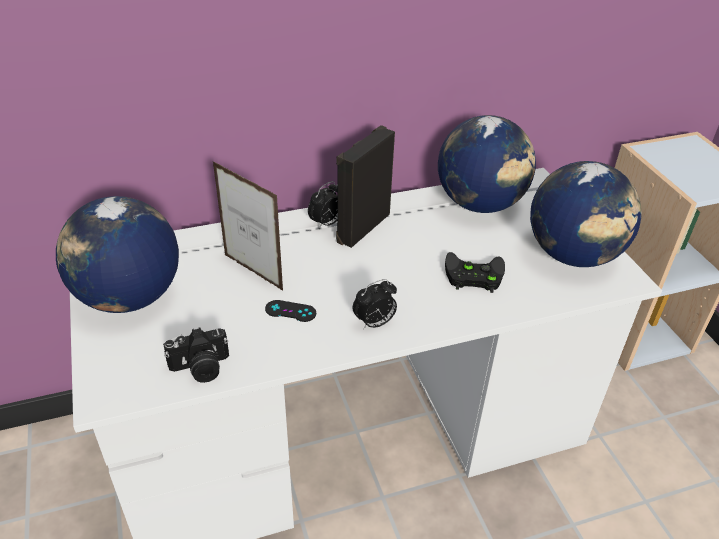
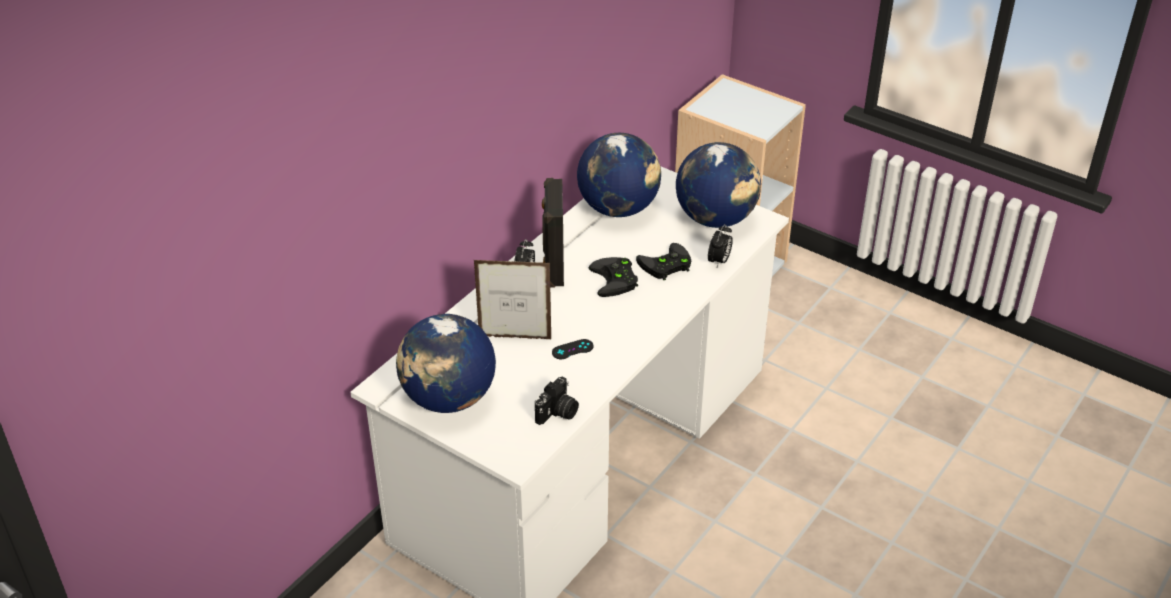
camera: 35 degrees left, 0 degrees up
(374, 323) = (635, 329): alarm clock -> alarm clock (719, 261)
(407, 266) = (616, 280): none -> black game controller

